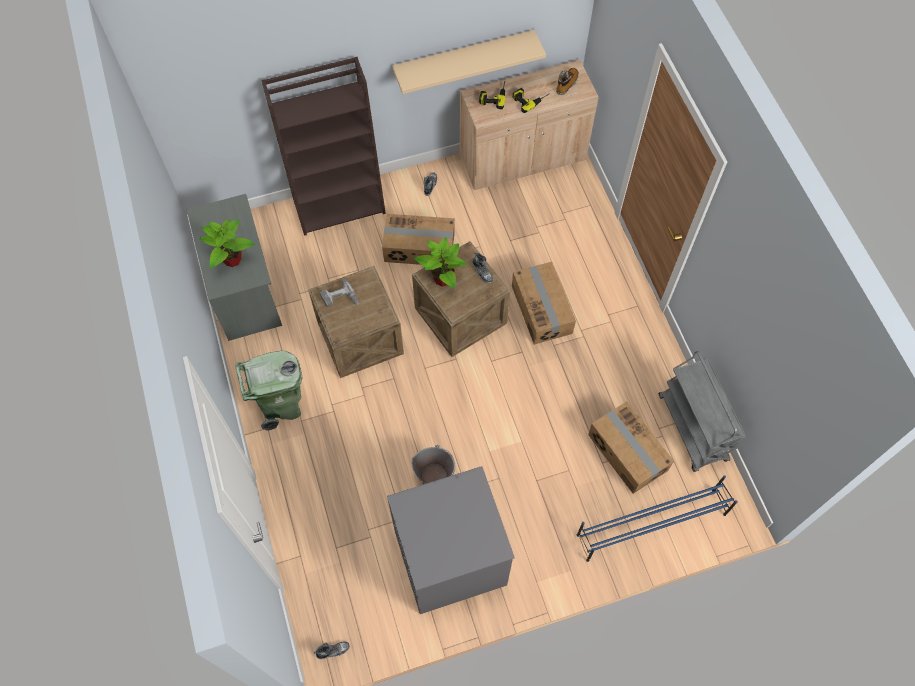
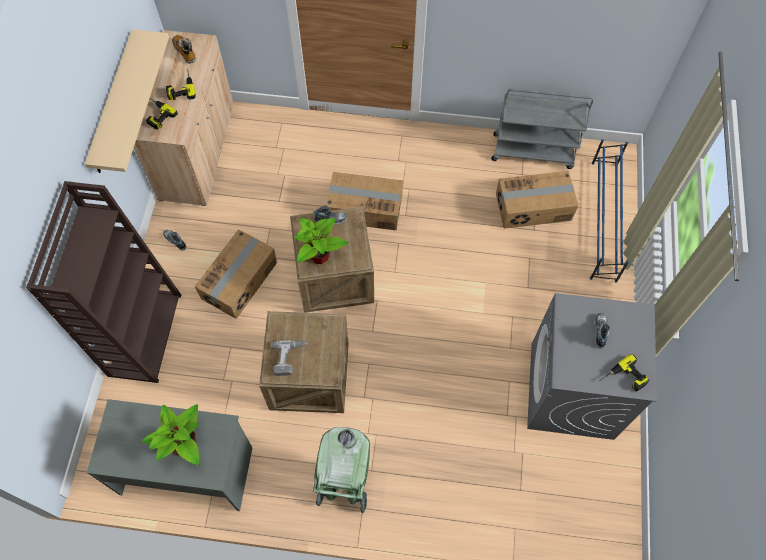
camera: 65 degrees left, 0 degrees up
(333, 650) = (621, 534): shoe -> shoe (600, 331)
(423, 554) = (623, 379): none -> power drill
(434, 476) = (487, 370): grey bucket -> none

